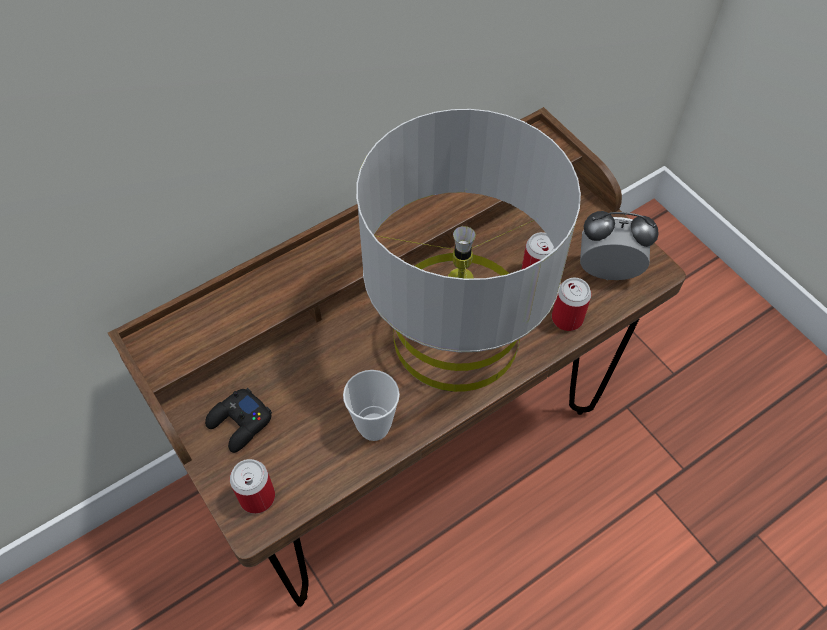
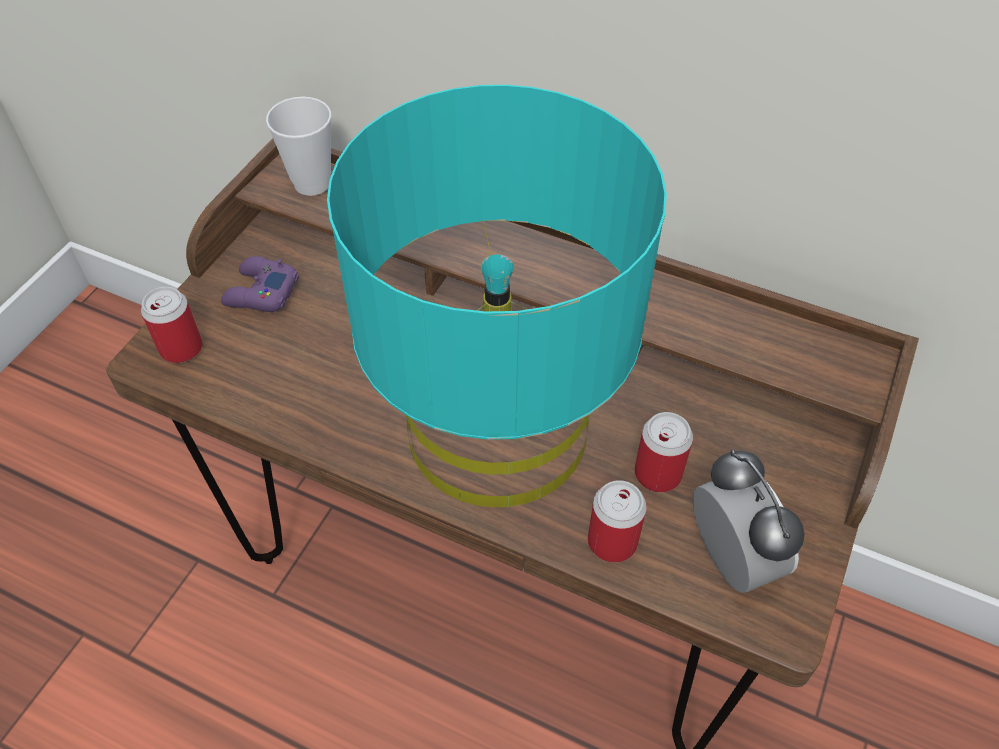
camera: 60 degrees right, 5 degrees down
(240, 423) = (260, 292): black game controller -> purple game controller
(374, 426) = (321, 407): cup -> cup (312, 183)
(456, 336) = (497, 430): grey table lamp -> turquoise table lamp

